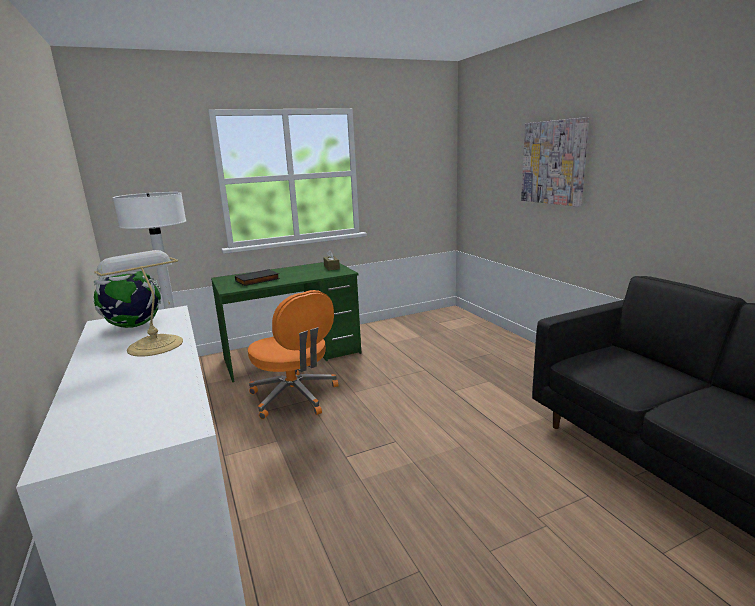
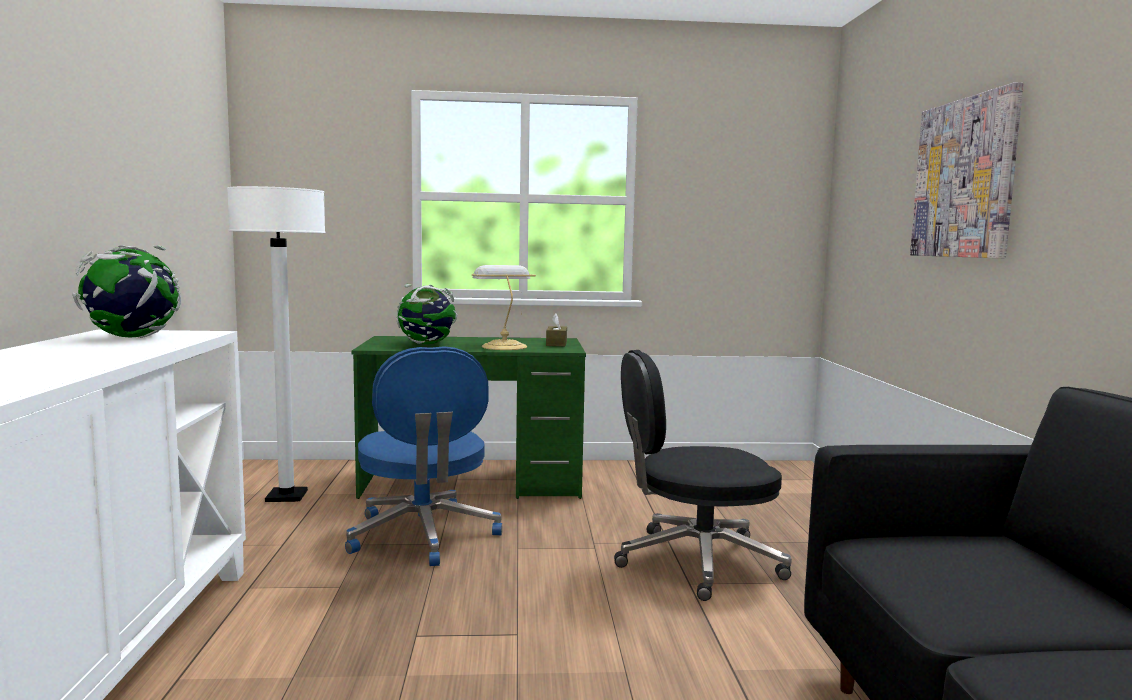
camera: 20 degrees right, 10 degrees down
(154, 344) = (108, 351): table lamp -> table lamp (503, 346)
(257, 280) = (427, 344): black book -> globe
(295, 397) = (423, 536): orange office chair -> blue office chair
(446, 378) = (695, 562): none -> black office chair

